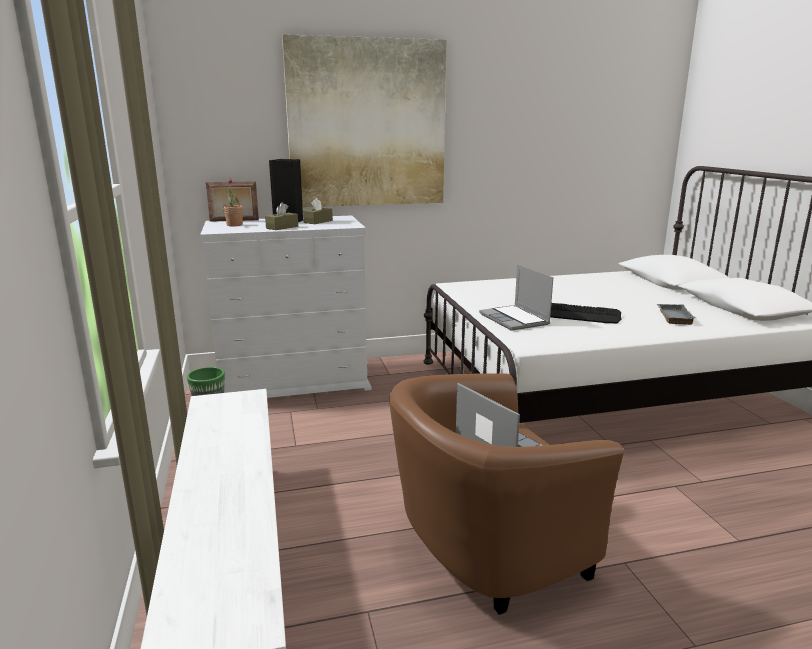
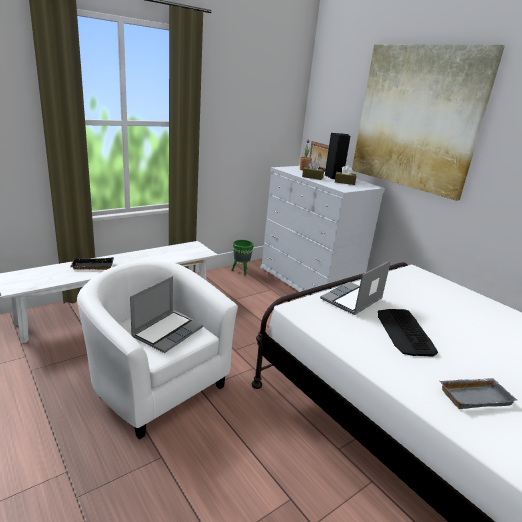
camera: 65 degrees right, 5 degrees up
(219, 512) = (92, 267): none -> black tray
(484, 551) = (156, 384): brown armchair -> white armchair

